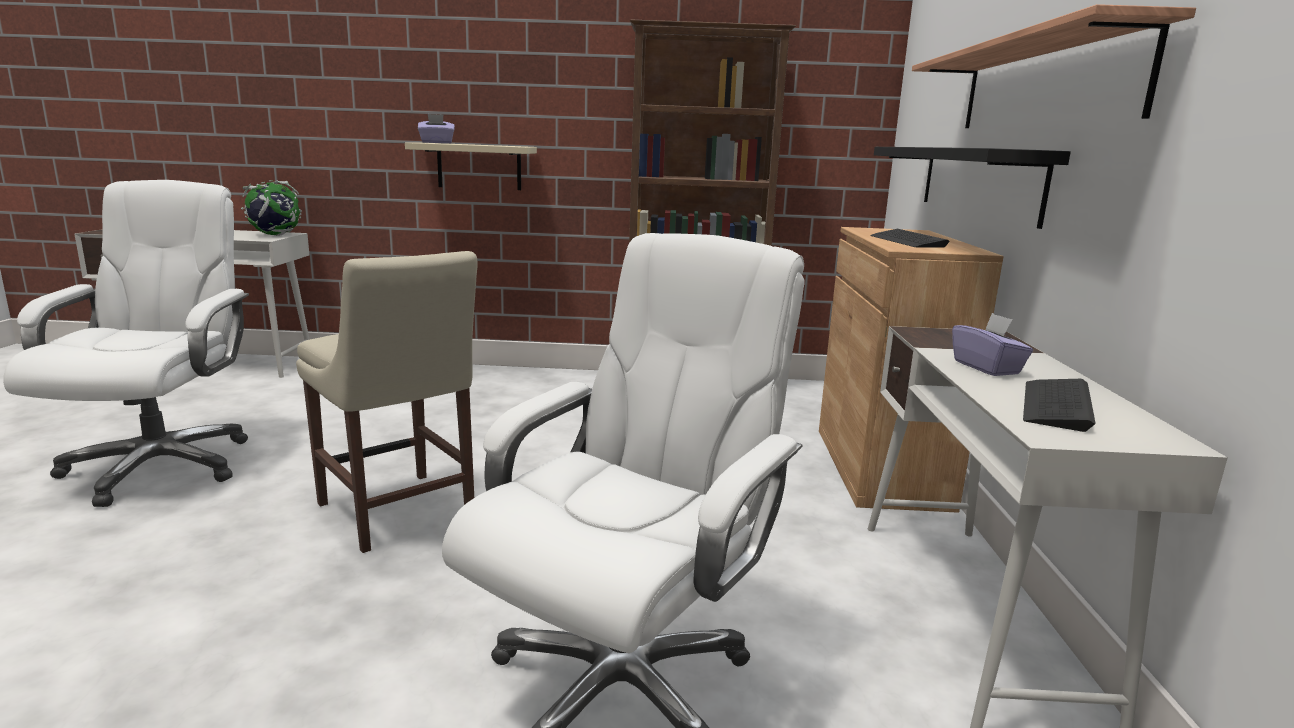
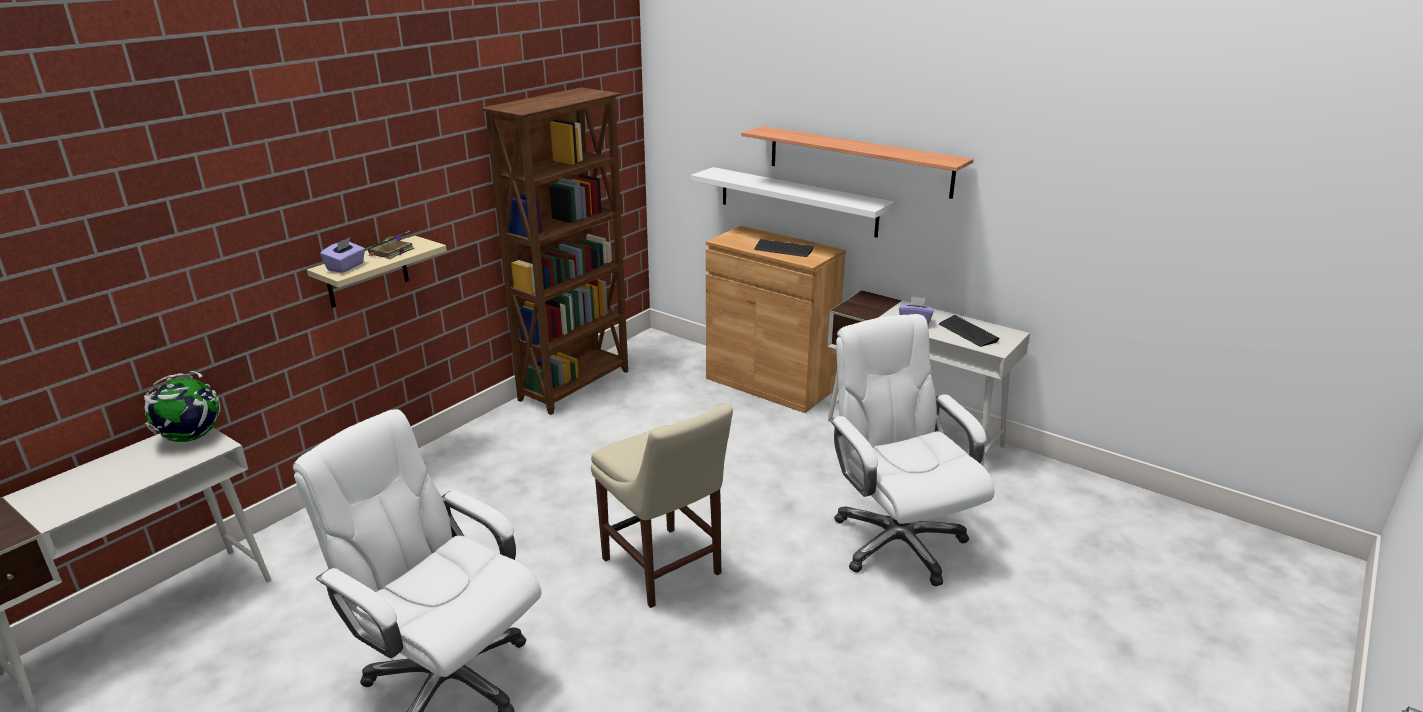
camera: 55 degrees left, 10 degrees up
(398, 514) = (664, 569): beige chair -> beige chair turned 60 degrees clockwise
(486, 144) = (390, 252): none -> book
(977, 181) = (797, 201): black shelf -> white shelf

